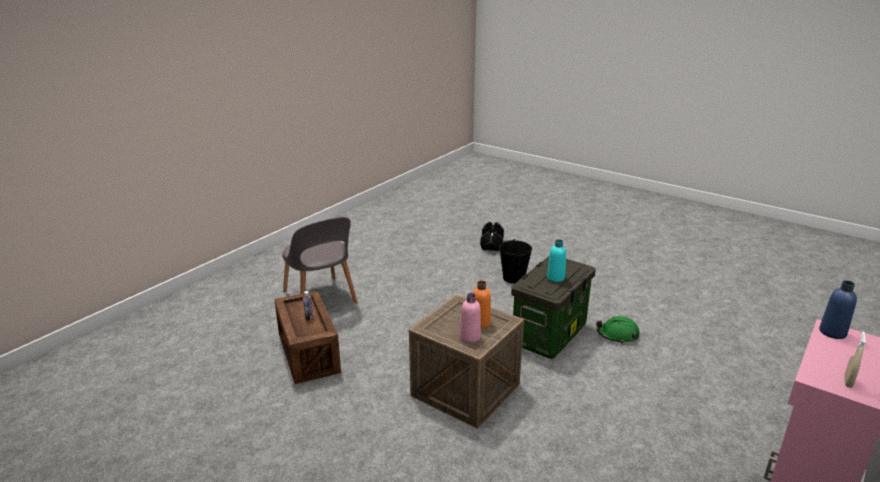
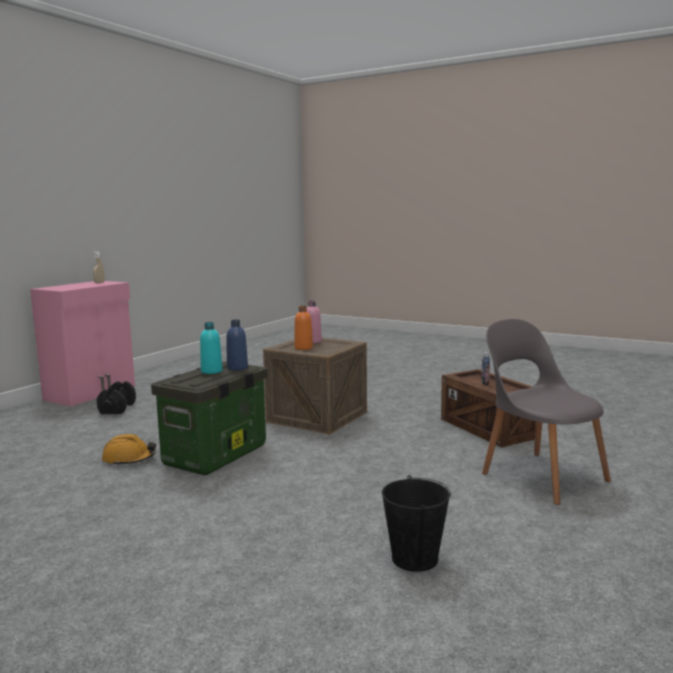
camera: 175 degrees right, 15 degrees down
(492, 244) = (264, 605): black dumbbell -> black dumbbell (117, 408)
(514, 278) = (236, 523): black bucket -> black bucket (414, 558)
(617, 335) = (129, 459): green hard hat -> orange hard hat
(832, 332) = (65, 289): blue bottle -> blue bottle (237, 368)

